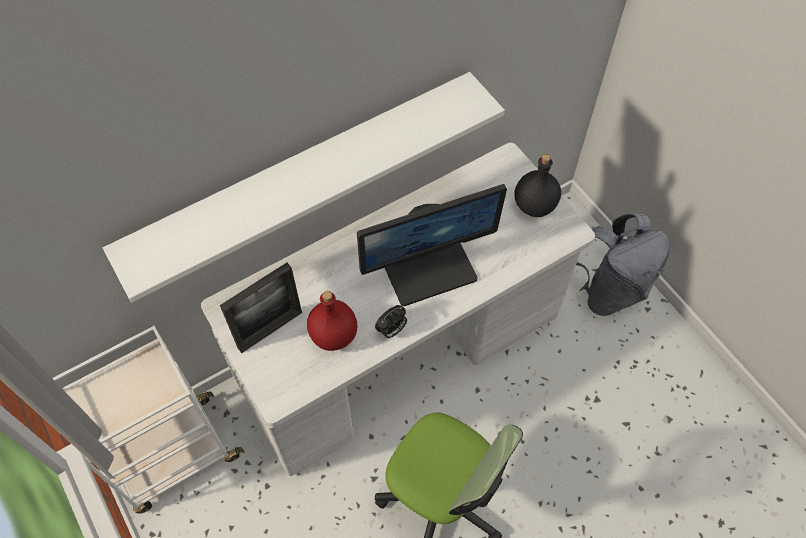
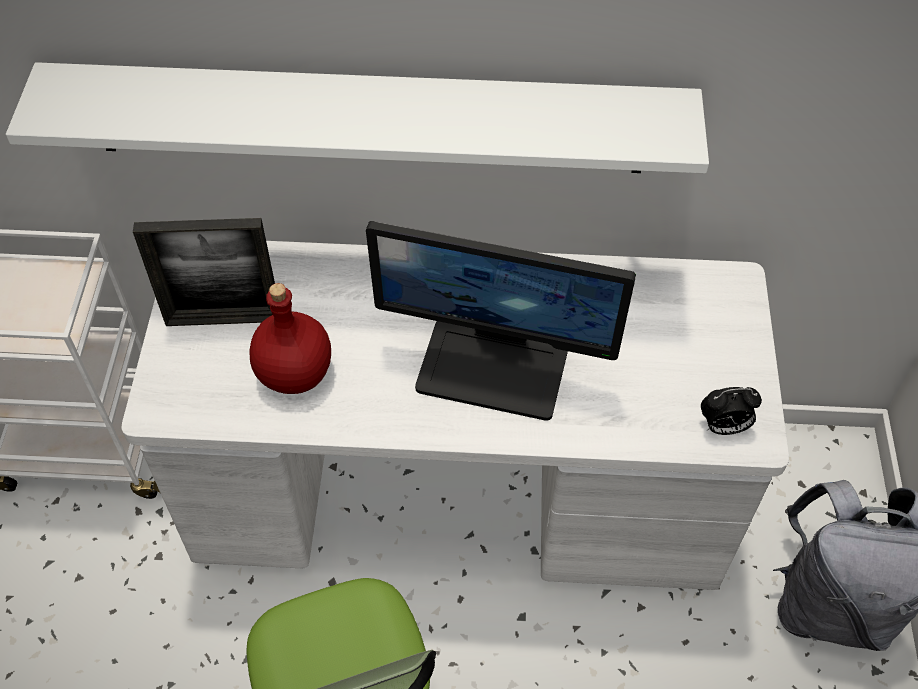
camera: 35 degrees right, 5 degrees down
(391, 330) = (374, 414): alarm clock -> alarm clock (723, 427)
(534, 205) = (723, 367): black bottle -> none

